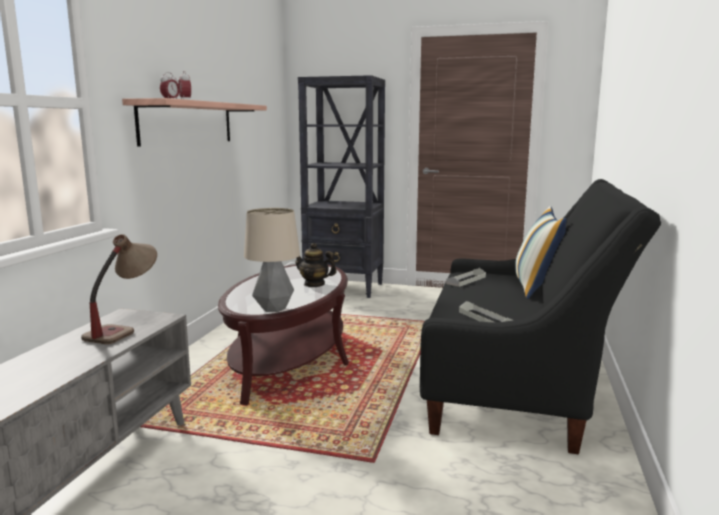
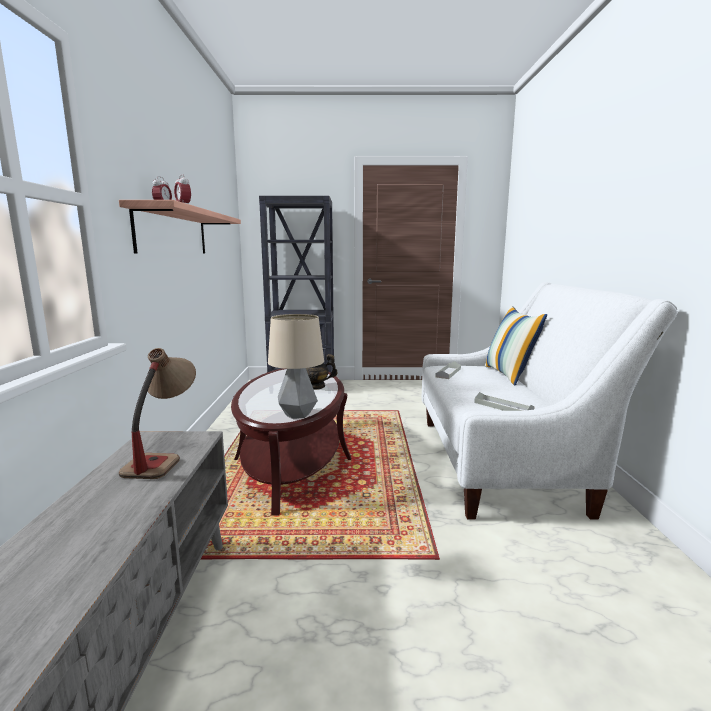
camera: 15 degrees left, 0 degrees up
(519, 386) = (506, 461): black sofa -> white sofa

